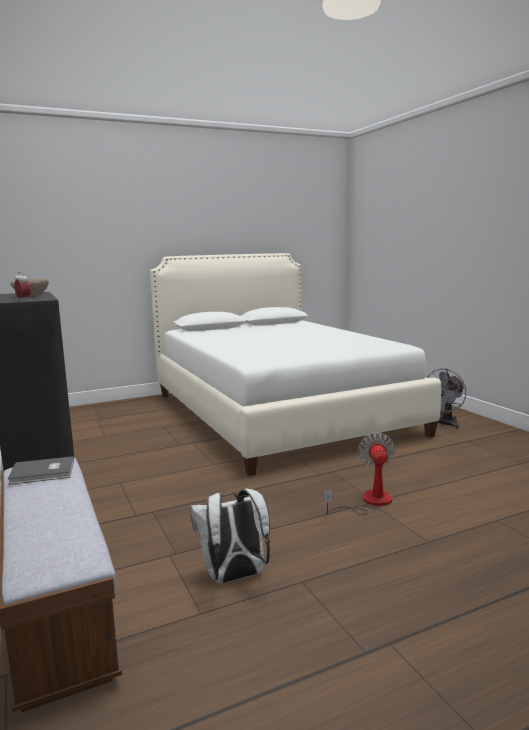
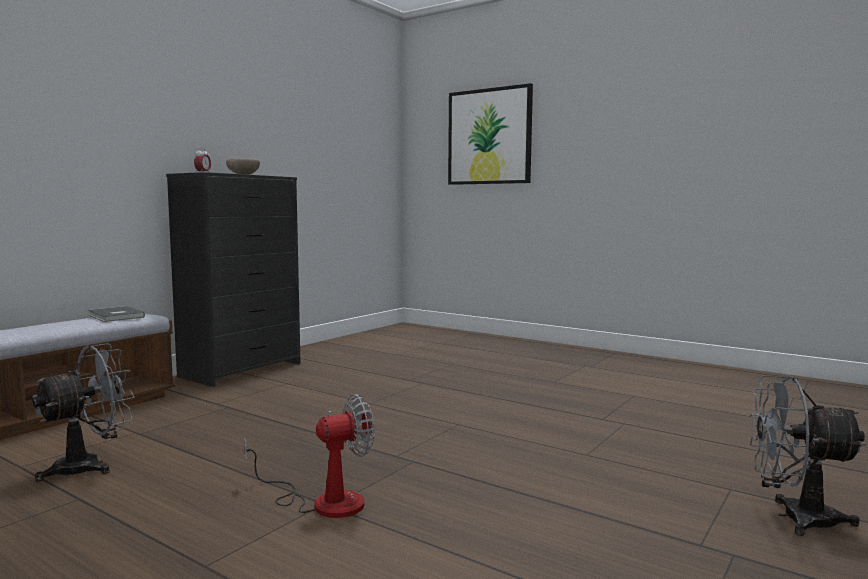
camera: 60 degrees right, 5 degrees down
(86, 236) = (489, 136): none -> picture
(234, 577) = (89, 466): white backpack -> grey fan
(279, 413) = (594, 396): white bed -> none

